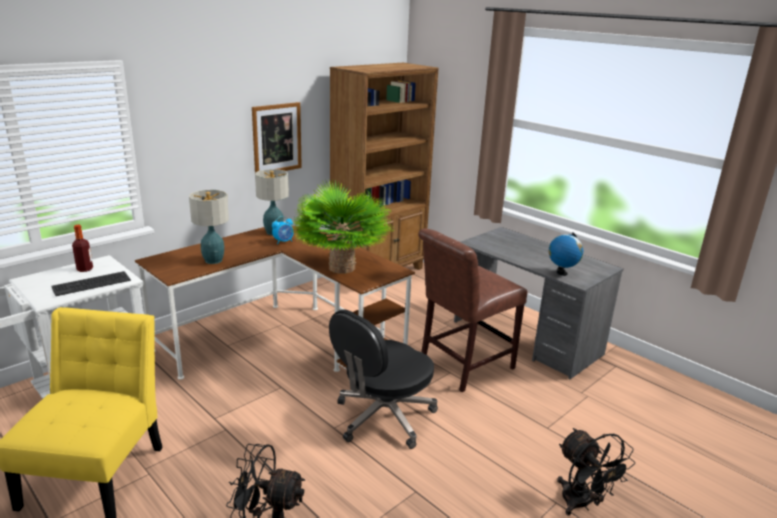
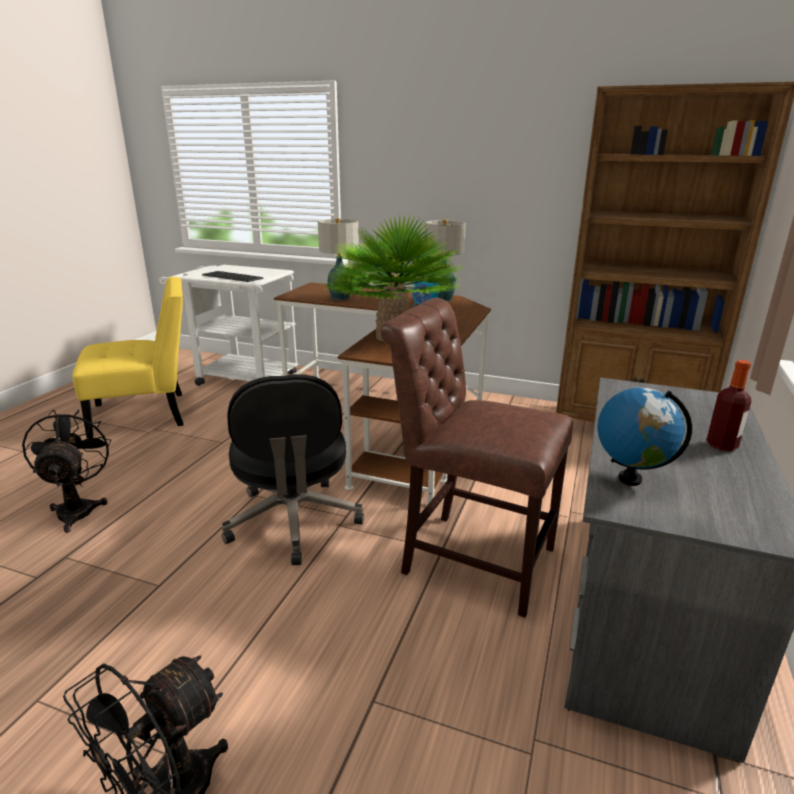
camera: 65 degrees right, 0 degrees up
(85, 269) = (257, 271): bottle -> bottle (721, 445)
(277, 138) = (505, 192): picture -> none
(383, 418) = (293, 522): black office chair -> black office chair turned 120 degrees counterclockwise

